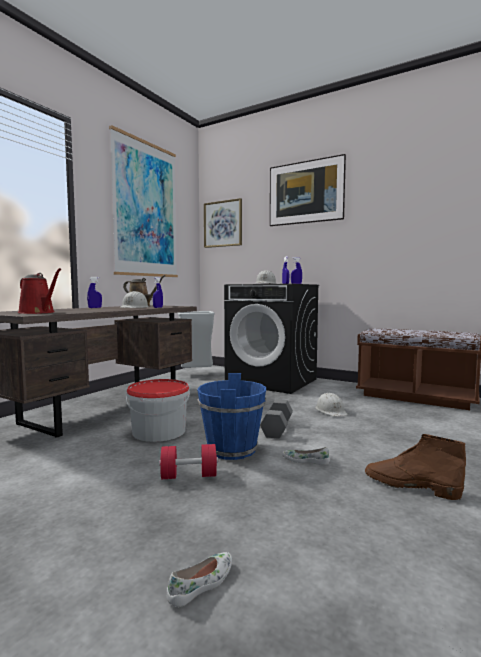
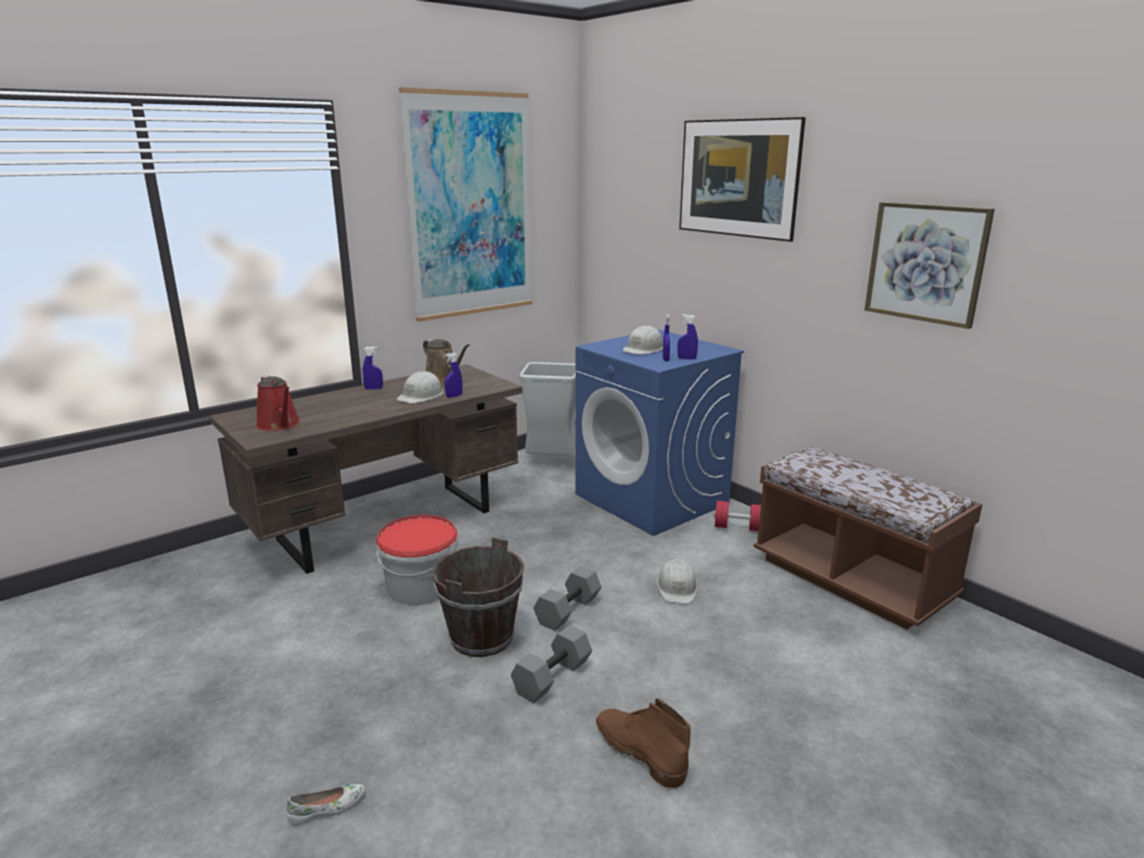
camera: 20 degrees right, 15 degrees up
(189, 476) = (404, 671): red dumbbell -> red dumbbell (738, 527)
(223, 224) = (614, 209): picture -> picture (926, 263)
(232, 449) = (482, 638): blue bucket -> brown bucket
(272, 381) = (652, 499): black washing machine -> blue washing machine
(305, 460) = (552, 678): white shoe -> grey dumbbell

